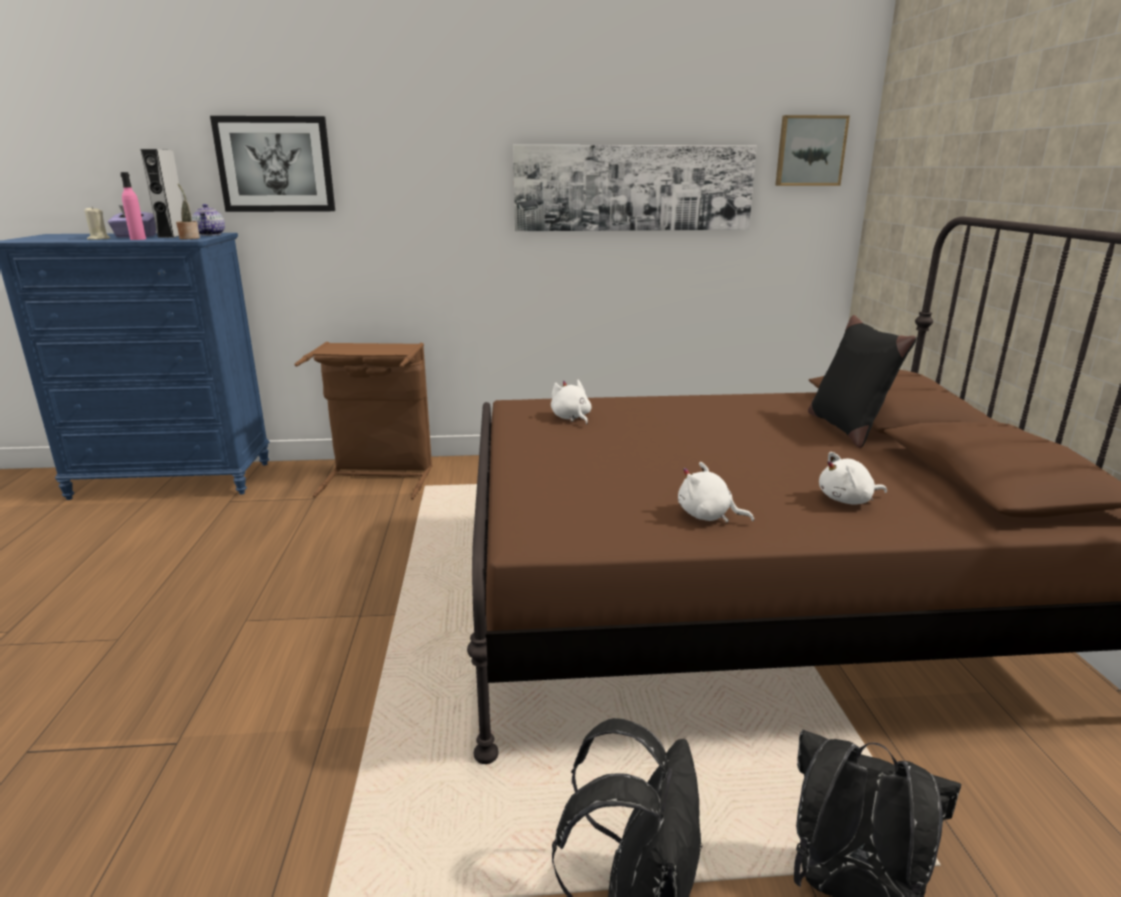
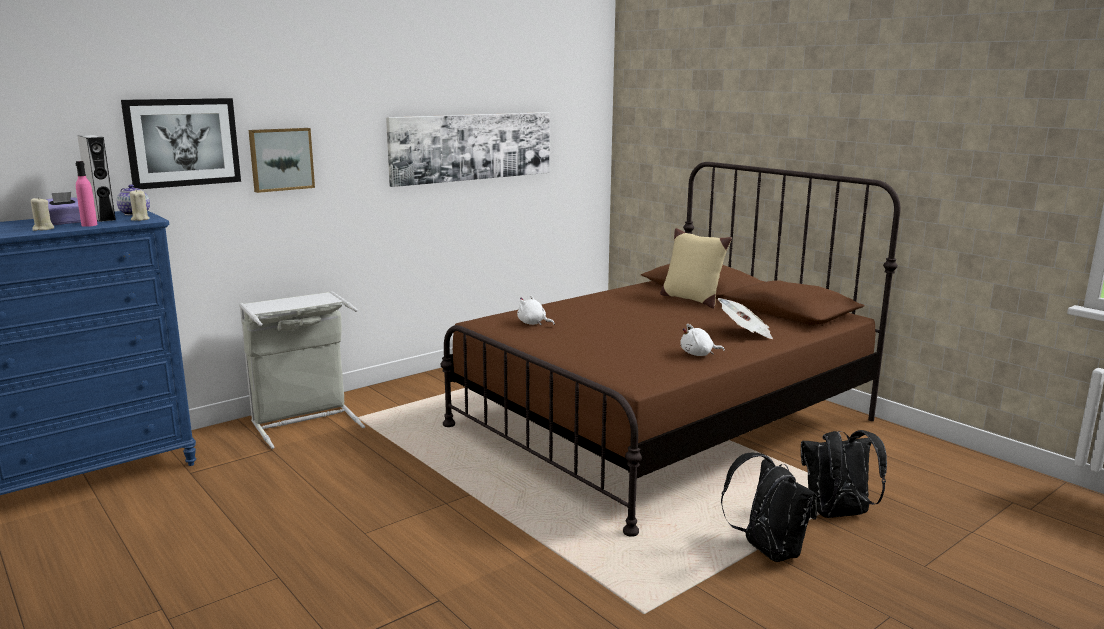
camera: 35 degrees left, 5 degrees down
(189, 238) = (140, 219): potted plant -> beige candle
(379, 477) = (304, 421): brown laundry basket -> grey laundry basket
(810, 151) = (578, 115): picture -> picture (281, 159)
(847, 428) = (691, 299): black pillow -> beige pillow
(848, 500) = (745, 333): white plush toy -> newspaper

